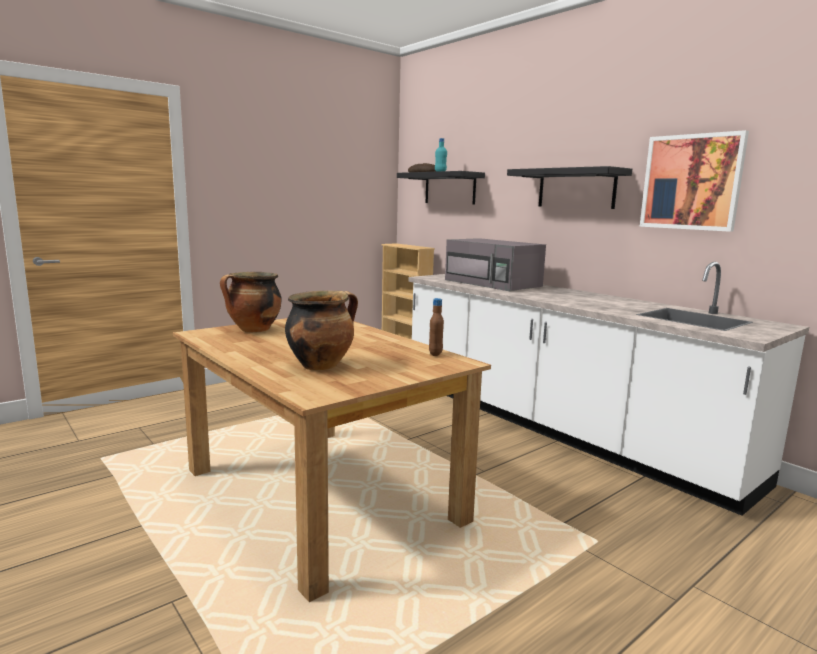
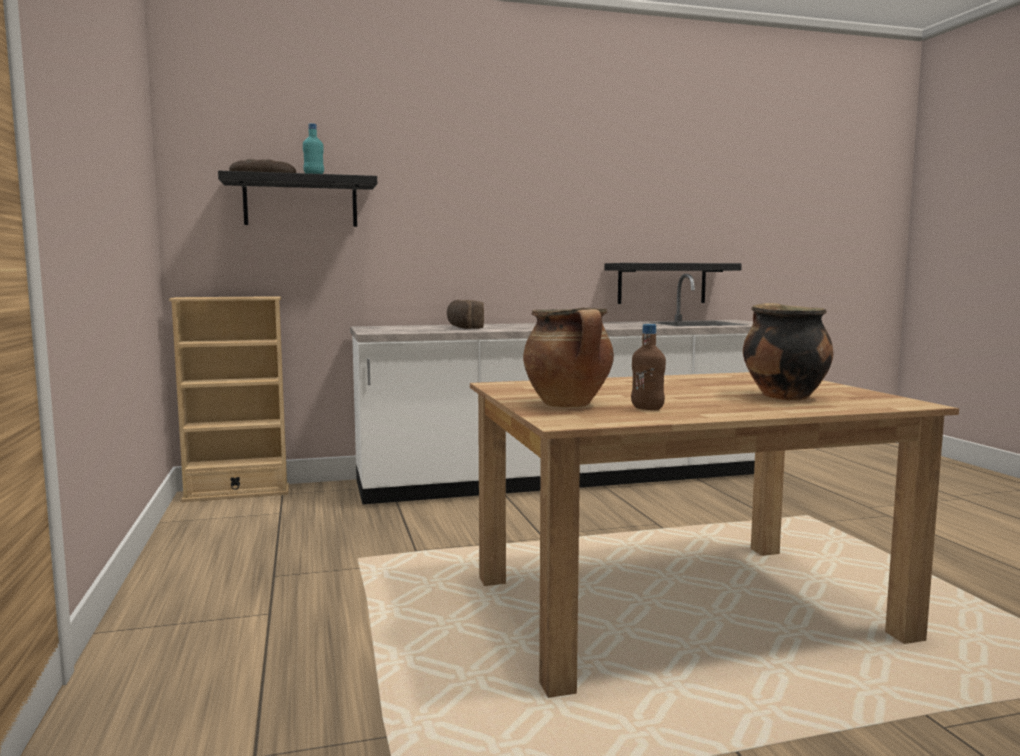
camera: 65 degrees left, 5 degrees down
(435, 353) = (734, 375): brown bottle -> brown bottle (647, 408)
(493, 283) = (463, 327): grey microwave -> bread
(576, 188) = (518, 207): black shelf -> black shelf (662, 283)
(691, 182) = (638, 204): picture -> none

